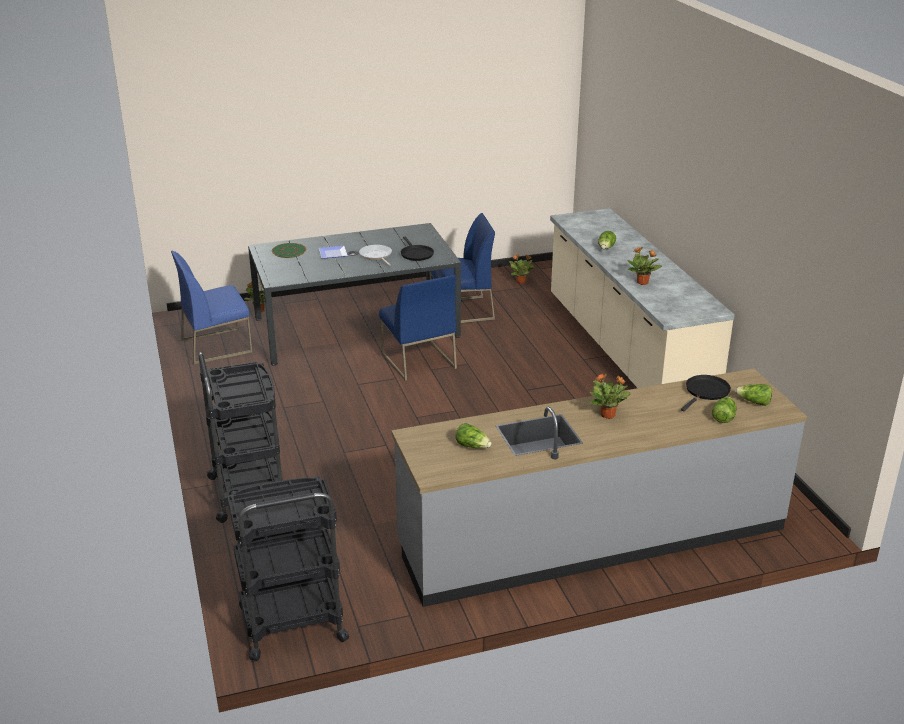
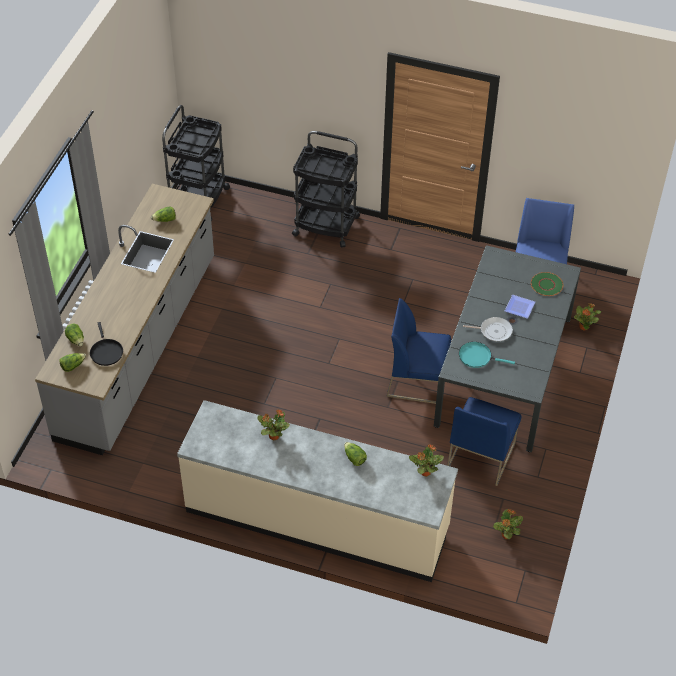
camera: 125 degrees right, 20 degrees up
(416, 254) = (477, 357): black frying pan -> turquoise frying pan
(608, 415) = (132, 291): potted plant -> potted plant (425, 472)

